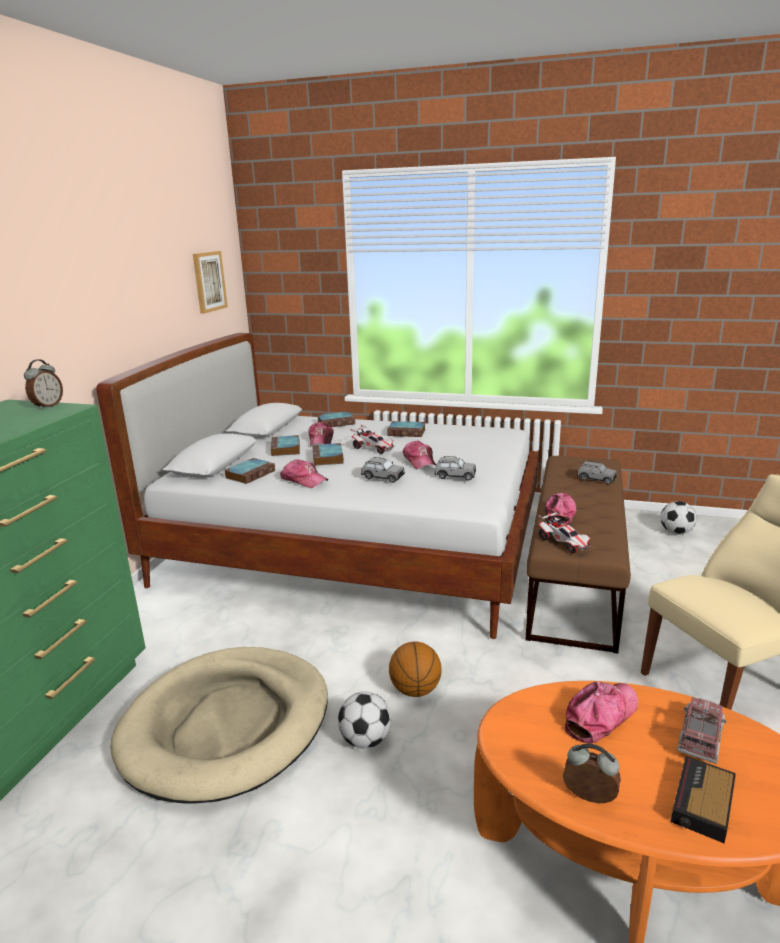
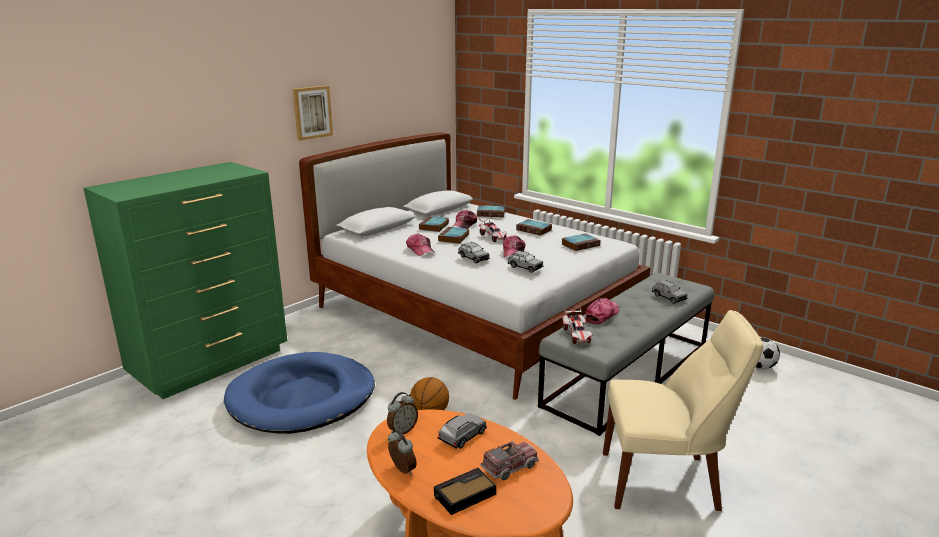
camera: 25 degrees right, 0 degrees up
(47, 406) = (242, 169): alarm clock -> alarm clock (402, 430)
(209, 281) = (417, 91): picture -> picture (312, 112)
(227, 726) = (302, 398): beige dog bed -> blue dog bed
(250, 474) = (392, 239): book -> book (580, 245)
(365, 740) = (373, 430): football -> none
(575, 573) = (628, 374): brown bench -> grey bench
(600, 716) = (462, 436): cap -> grey toy car

